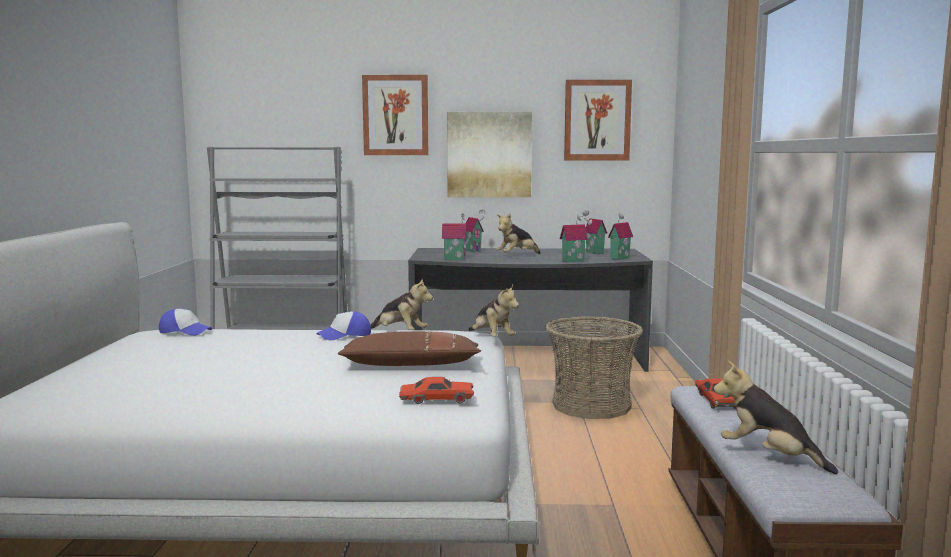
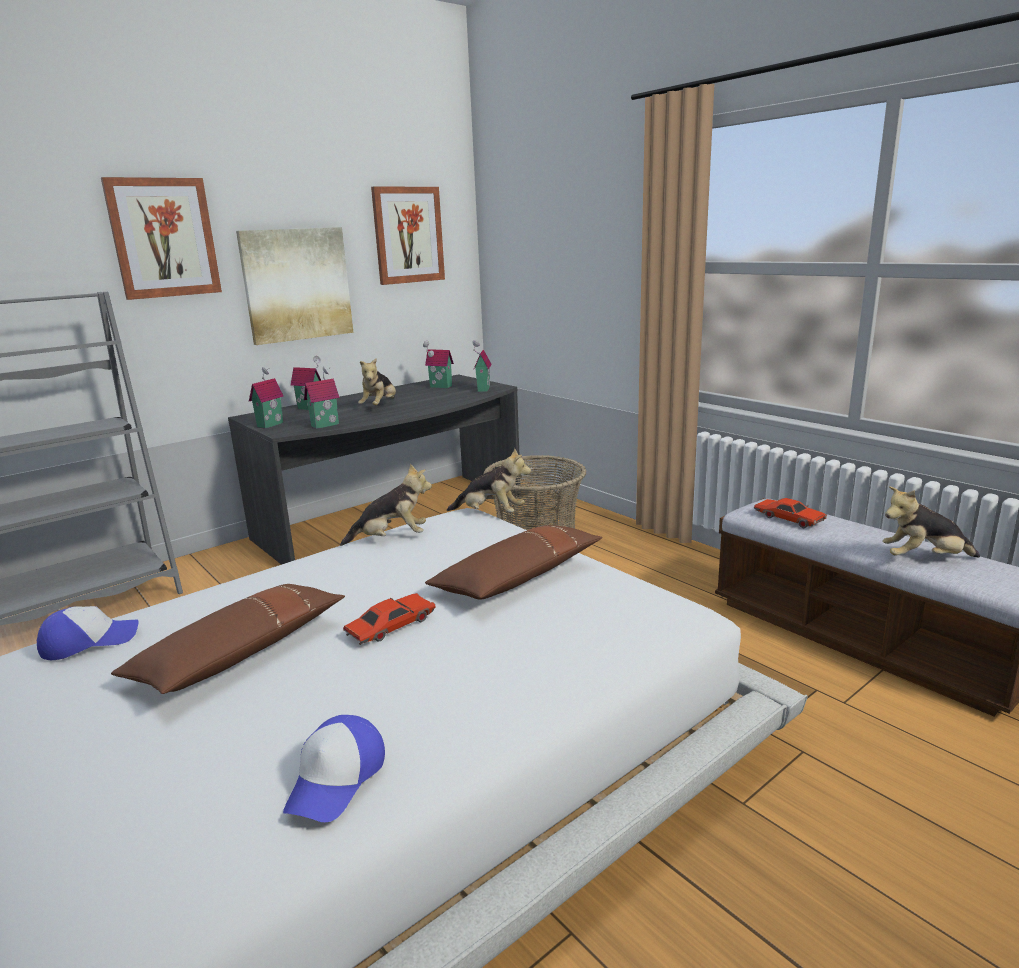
camera: 40 degrees left, 10 degrees up
(219, 351) = (240, 653): none -> brown pillow
(345, 335) = (348, 564): cap -> cap (337, 779)
(436, 399) = (645, 611): red toy car -> red toy car (391, 627)
(572, 261) = (452, 401): toy house -> toy house (269, 424)

